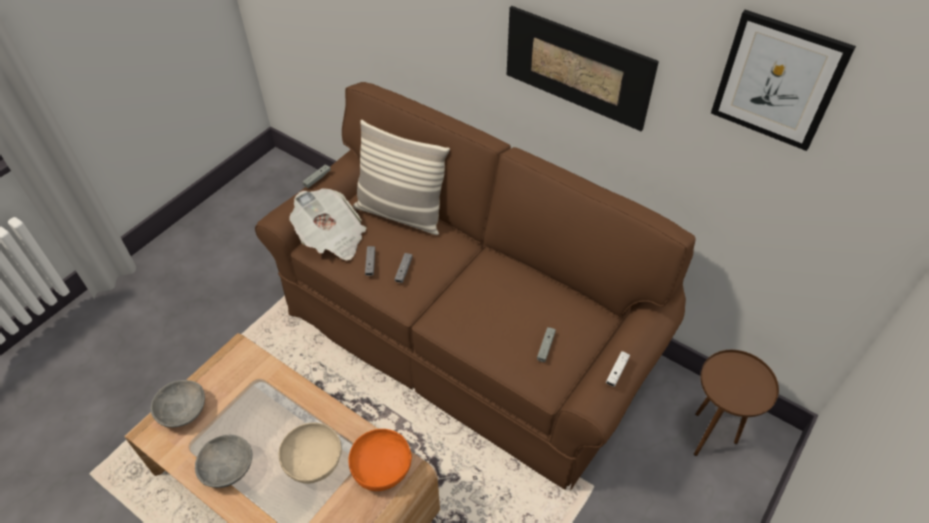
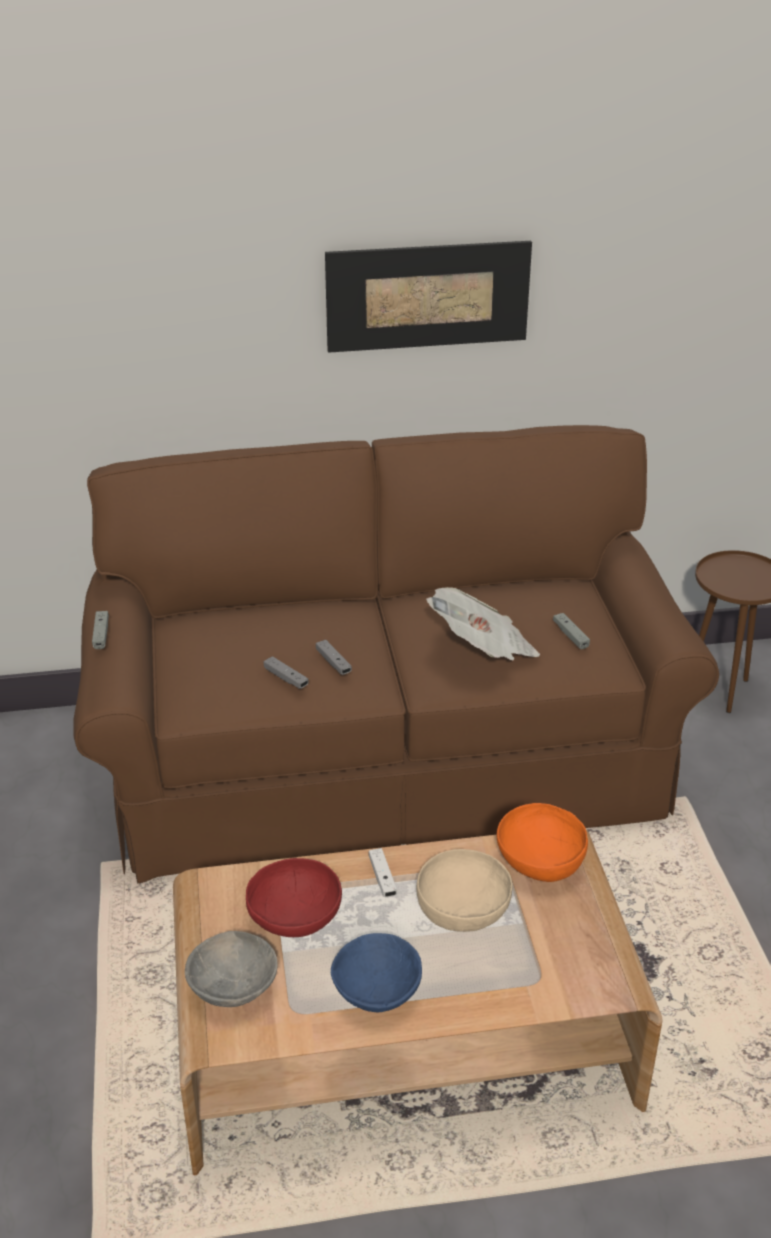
camera: 45 degrees left, 15 degrees down
(229, 468) = (378, 989): grey bowl -> blue bowl
(245, 399) = (295, 920): none -> red bowl
(331, 237) = (199, 683): newspaper -> newspaper (483, 649)
(400, 214) = (248, 619): pillow -> none
(617, 371) = (666, 605): white game controller -> white game controller (382, 878)
(778, 81) = (663, 205): picture -> none

